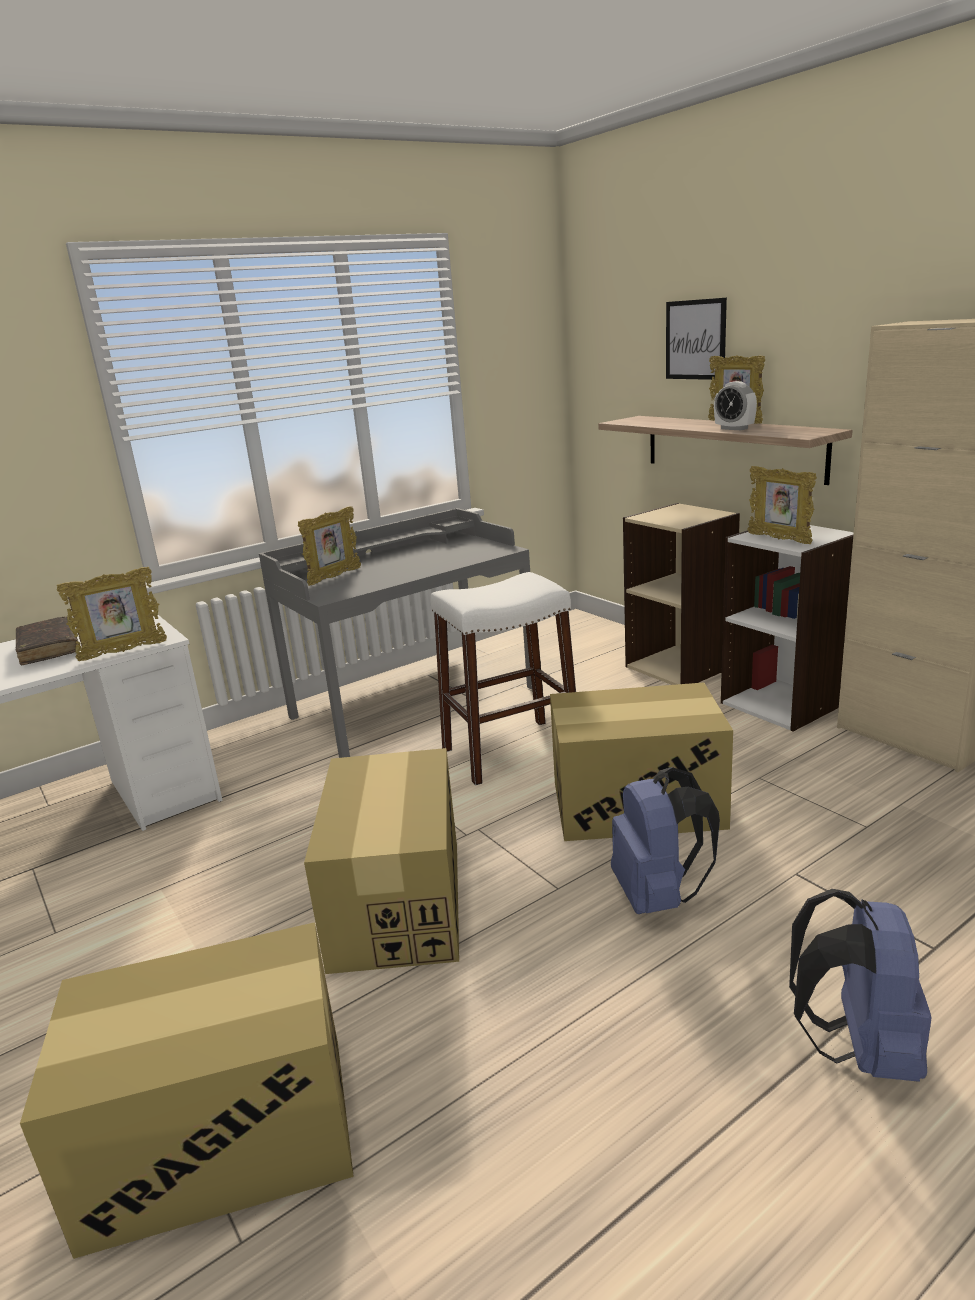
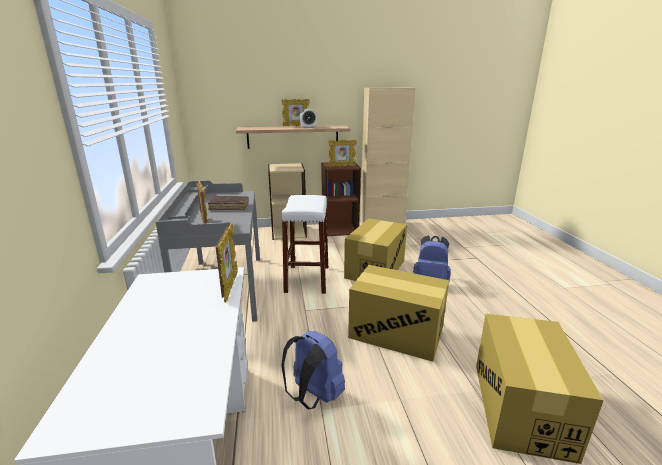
camera: 65 degrees left, 0 degrees up
(49, 648) = (166, 315): brown book -> brown book (229, 207)
(695, 340) = (270, 92): picture -> none
(783, 703) = (339, 229): white bookcase -> brown bookcase
(858, 1047) = (508, 279): blue backpack -> blue backpack (313, 396)

